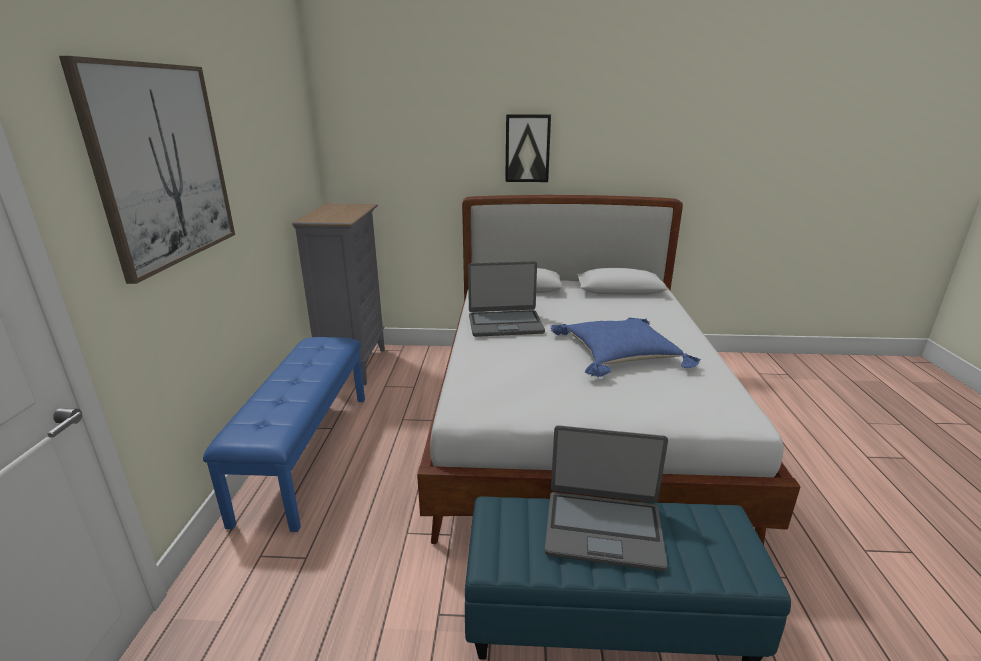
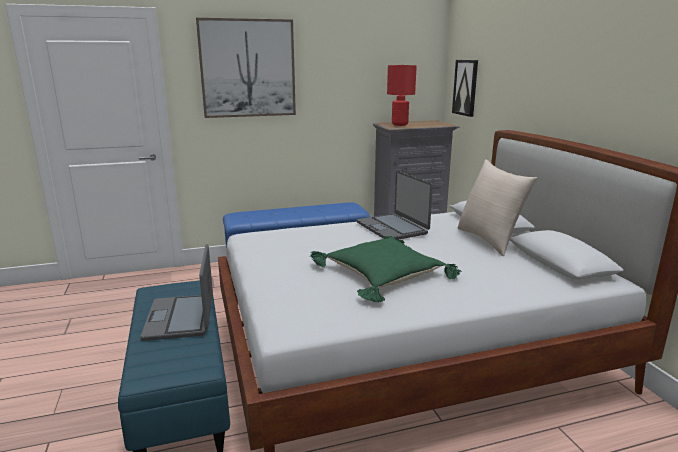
camera: 70 degrees right, 5 degrees down
(337, 217) = (399, 125): none -> red table lamp
(527, 148) = (558, 86): picture -> picture (465, 87)
(560, 297) = (489, 240): none -> beige pillow
(619, 351) = (383, 271): blue pillow -> green pillow

